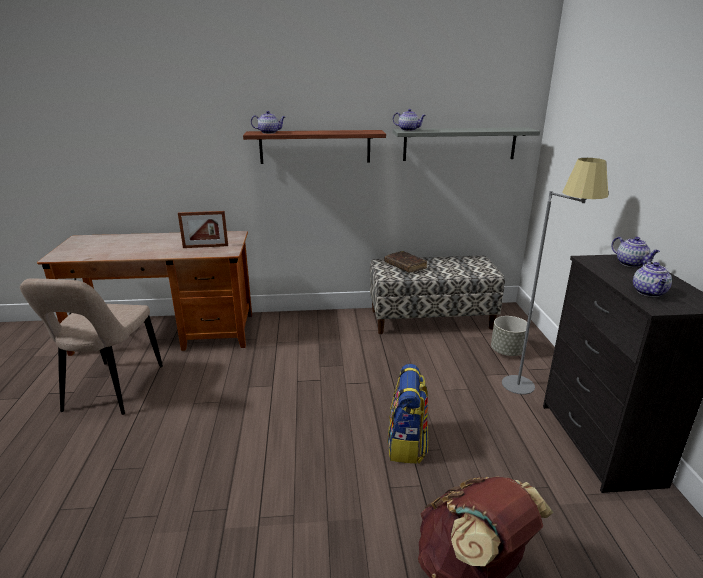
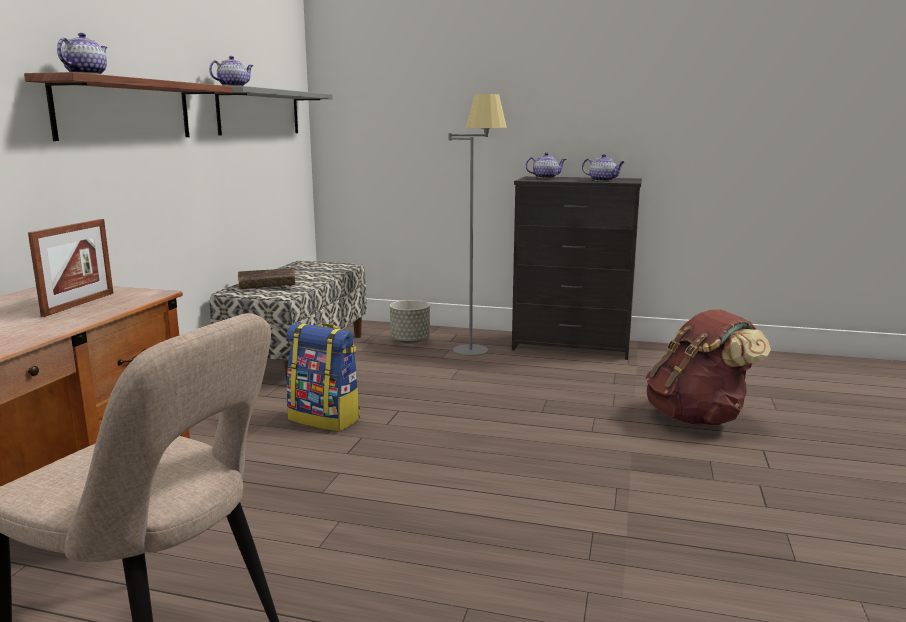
camera: 70 degrees left, 10 degrees down
(407, 444) = (530, 412): backpack -> backpack (325, 419)

